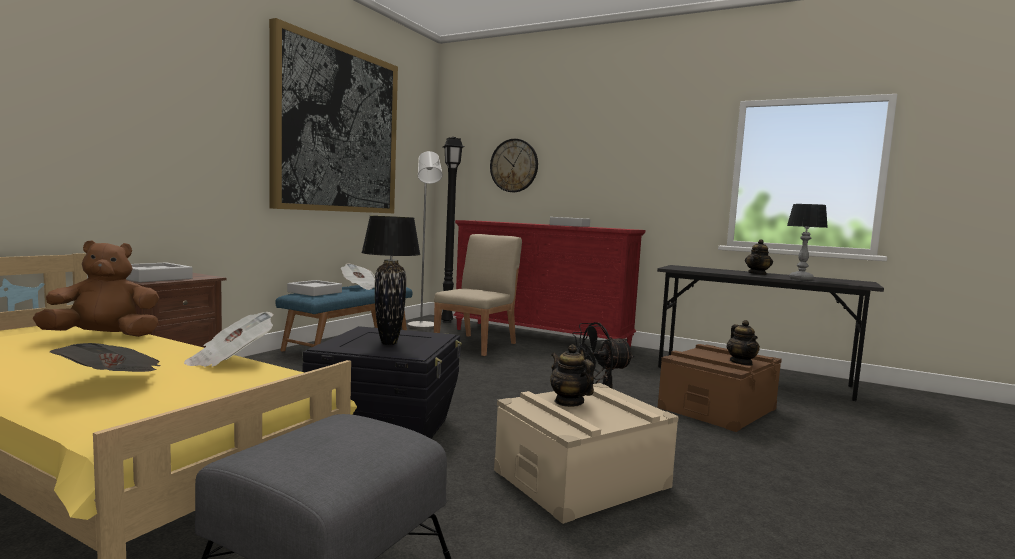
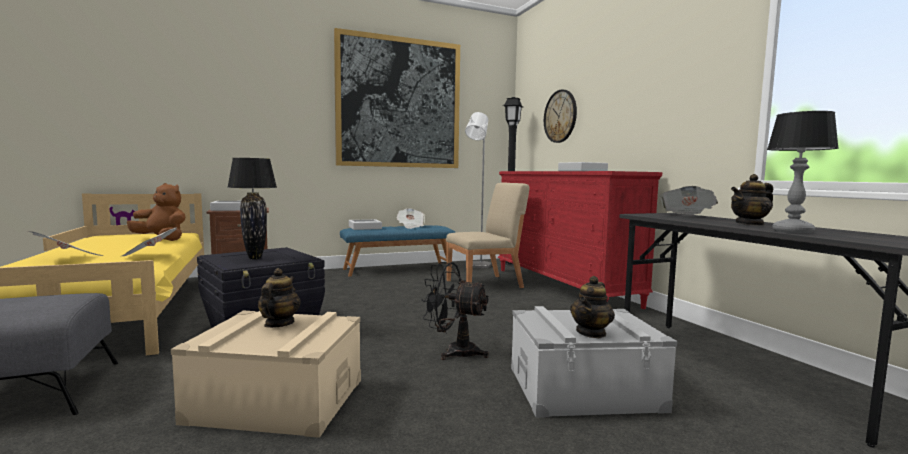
camera: 40 degrees right, 0 degrees up
(699, 268) = (687, 216): none -> newspaper
(717, 408) = (583, 388): brown storage box -> grey storage box

